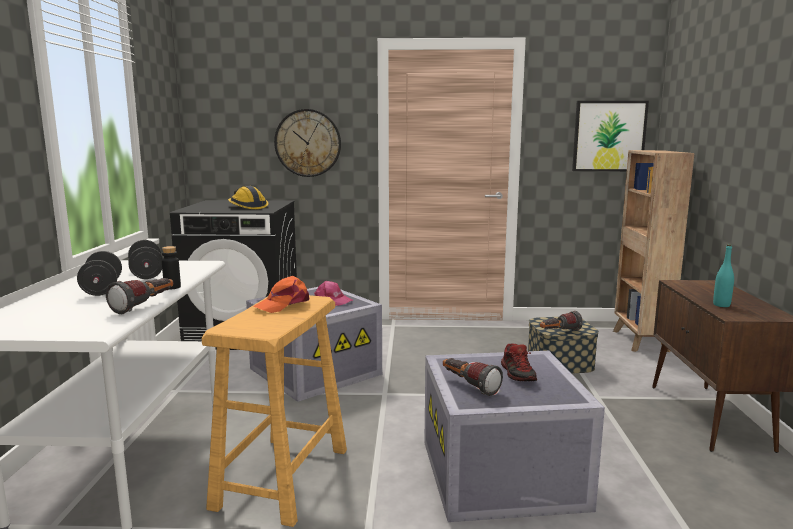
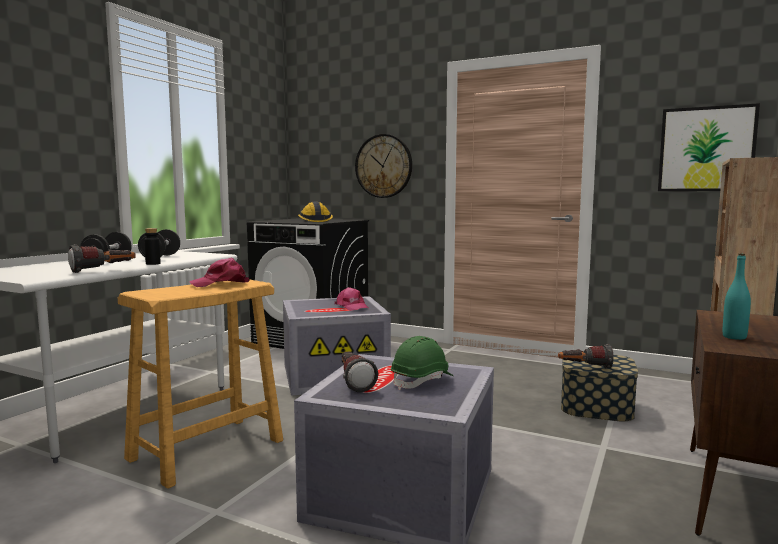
camera: 25 degrees right, 5 degrees down
(283, 304) = (221, 283): orange cap -> pink cap
(518, 374) = (422, 381): shoe -> green hard hat

